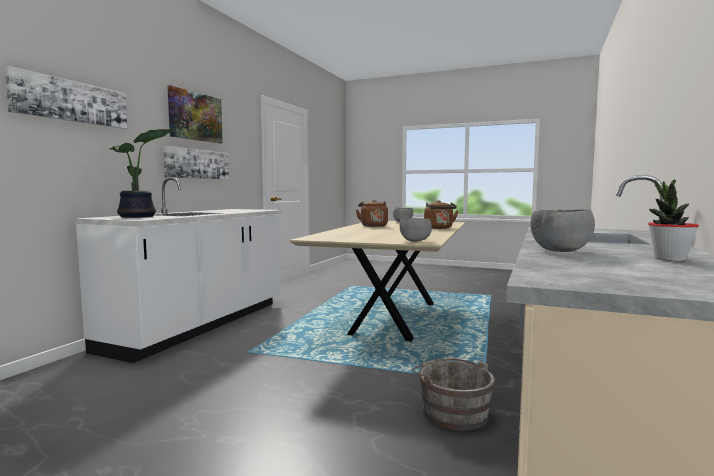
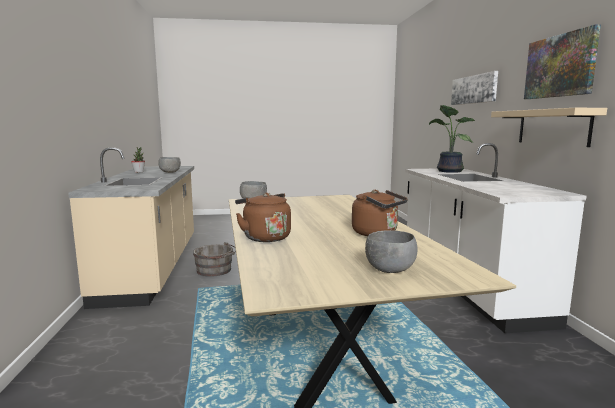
camera: 150 degrees right, 5 degrees up
(197, 164) = (552, 127): picture -> beige shelf

